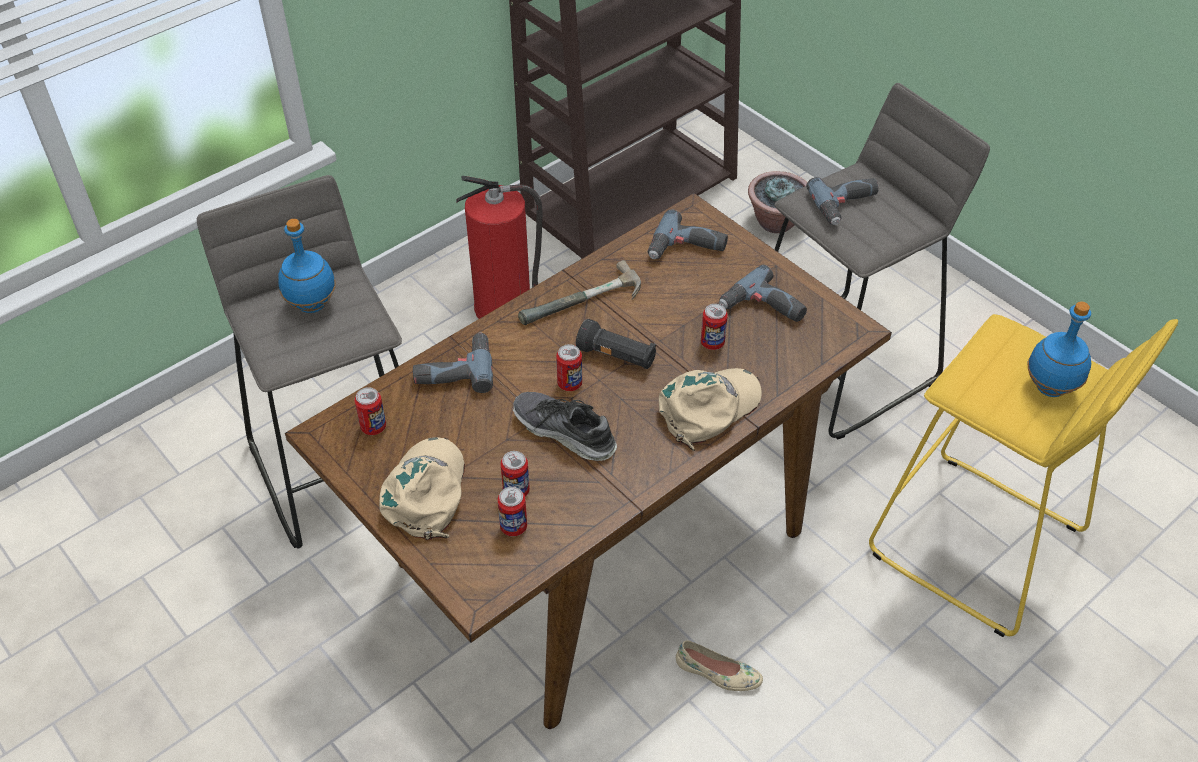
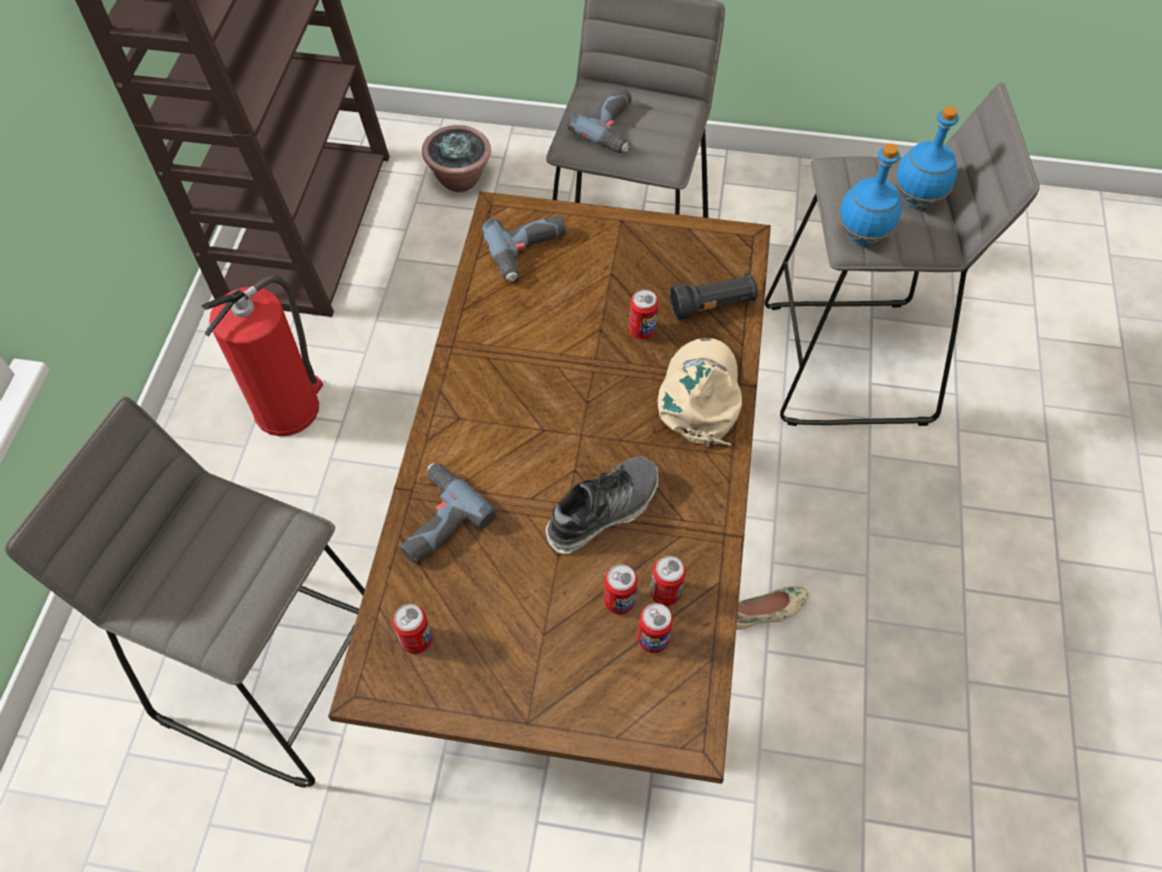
camera: 40 degrees left, 10 degrees up
(312, 305) = (202, 552): blue bottle -> blue bottle (862, 237)
(426, 492) = (538, 668): beige cap -> none
(564, 432) = (603, 510): shoe -> shoe turned 150 degrees clockwise
(569, 384) = (559, 457): can -> can (665, 593)
(584, 304) = (492, 368): hammer -> none
(617, 357) = (574, 400): black flashlight -> black flashlight (713, 306)
(763, 309) = (651, 269): power drill -> none
(975, 544) = (847, 363): yellow stool -> grey stool

